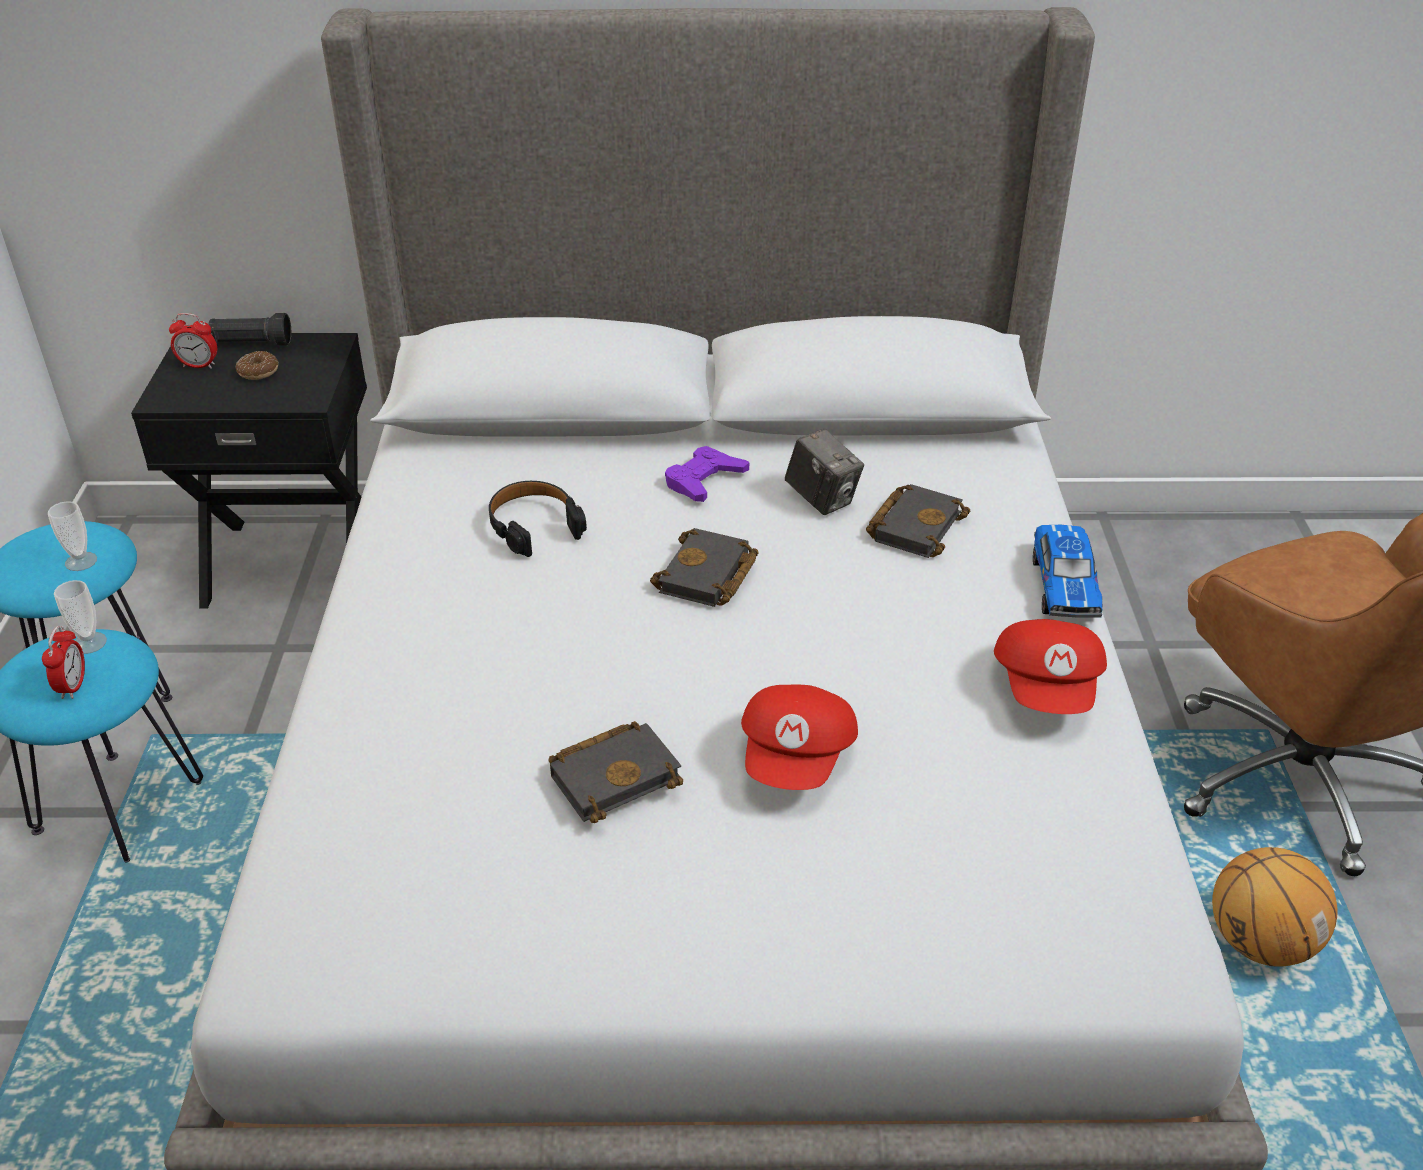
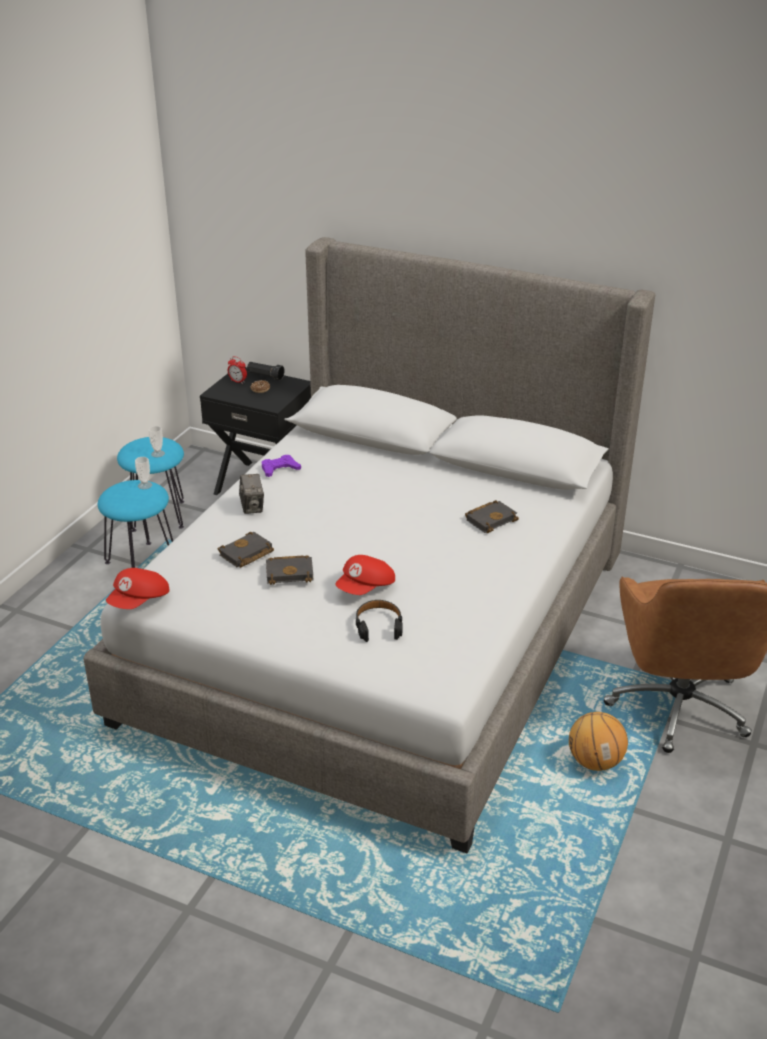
camera: 25 degrees right, 5 degrees down
(73, 686) = (131, 499): alarm clock -> none
(534, 525) = (327, 478): black headphones -> black headphones (378, 625)
(704, 480) = (413, 478): purple game controller -> purple game controller (279, 469)
(707, 577) = (383, 515): black book -> black book (246, 554)
(822, 499) = (459, 498): camera -> camera (252, 507)
(1048, 688) = (490, 593): red cap -> red cap (140, 601)
(1064, 585) = (536, 559): toy car -> none

